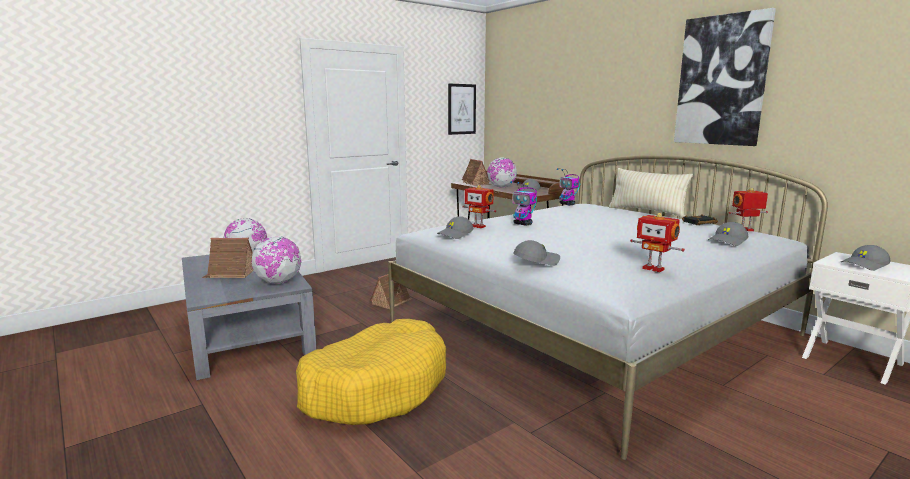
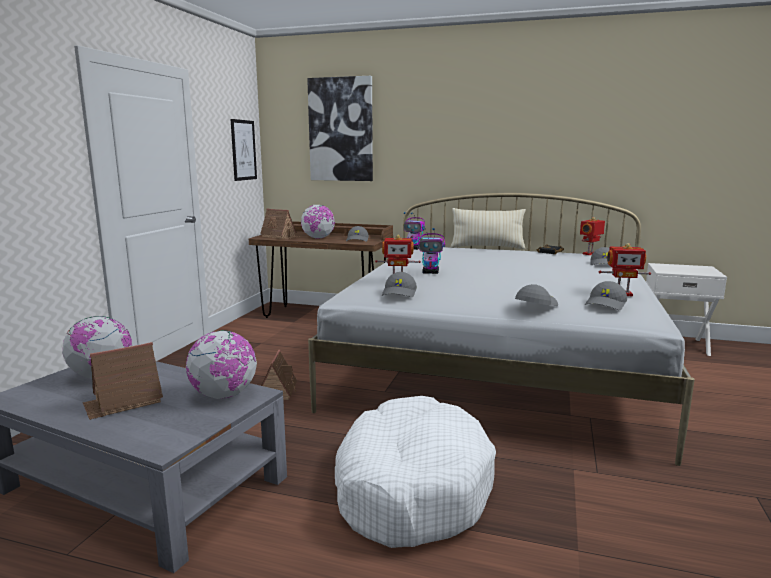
camera: 35 degrees left, 0 degrees up
(375, 387) = (411, 487): yellow dog bed -> white dog bed
(721, 81) = (545, 124): picture -> picture (341, 130)
(865, 265) = (682, 269): grey cap -> grey cap (606, 304)

